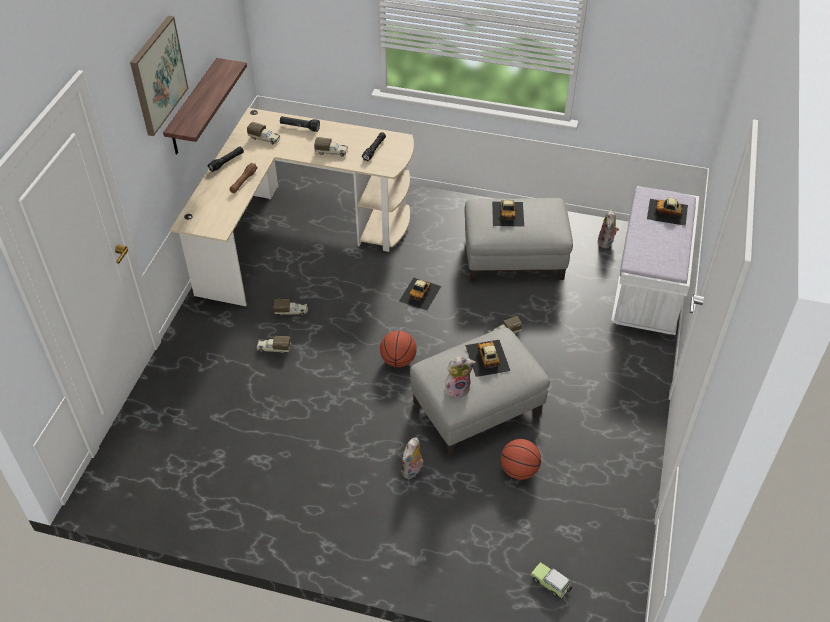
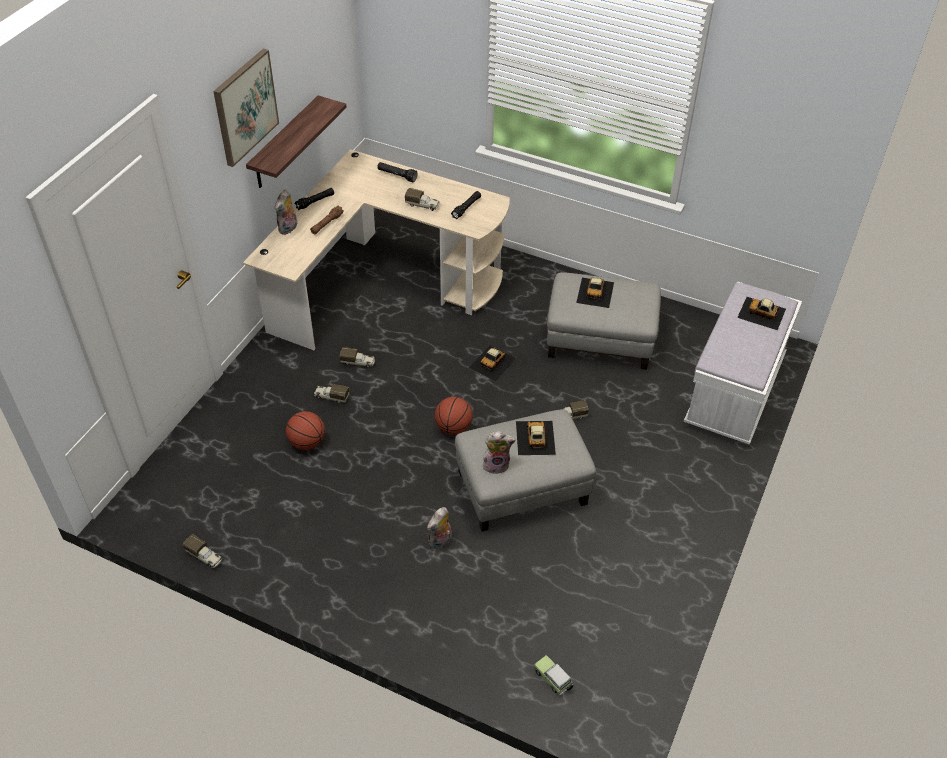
camera: 10 degrees right, 0 degrees up
(265, 139) = (359, 183): toy truck -> toy truck (204, 556)
(519, 470) = (549, 558): basketball -> basketball (307, 442)
(606, 242) = (702, 337): plush toy -> plush toy (288, 229)

